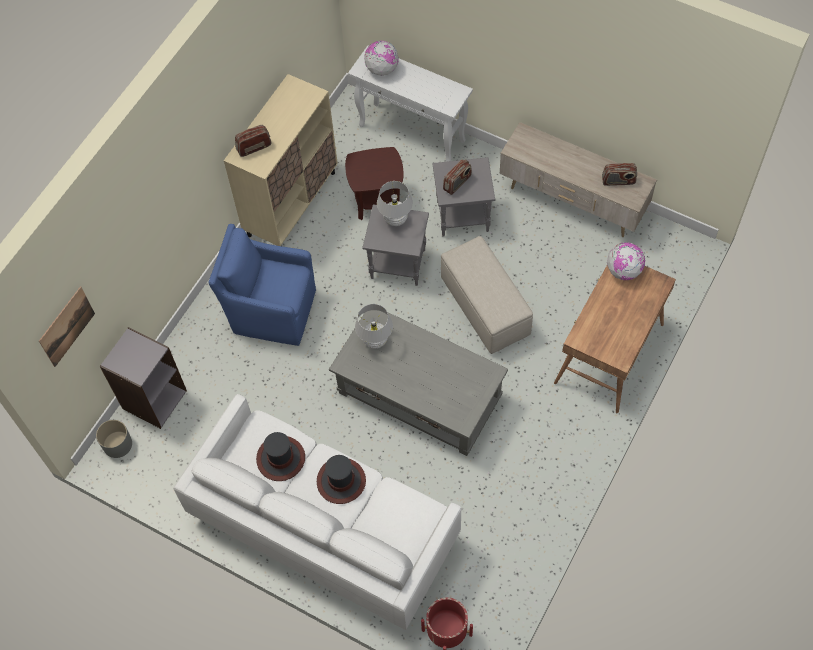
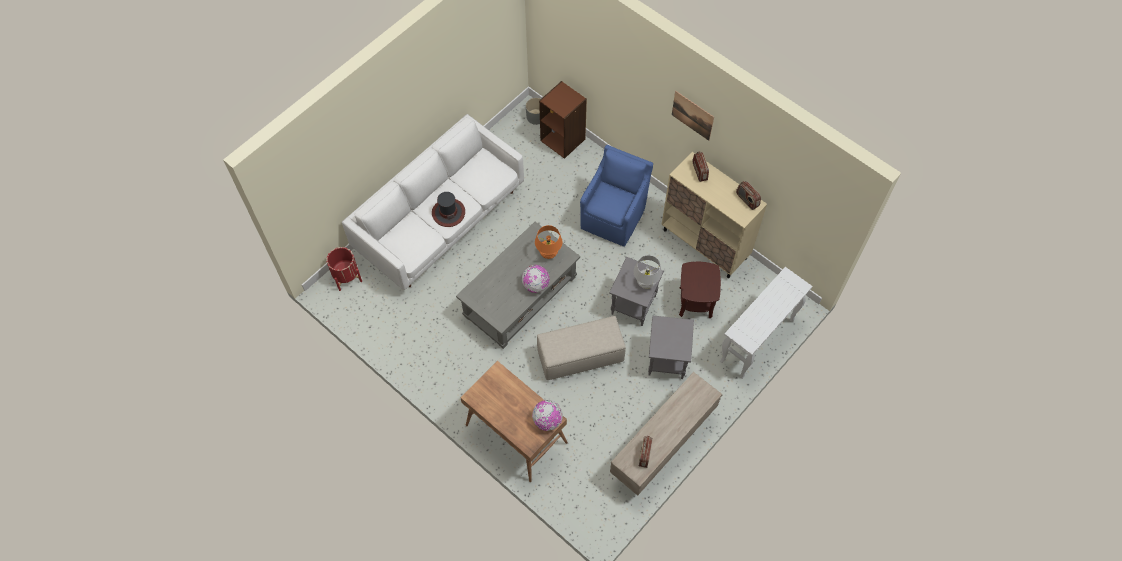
camera: 100 degrees right, 0 degrees up
(67, 326) = (559, 35): picture -> picture (692, 115)
(154, 399) = (563, 139): grey bookcase -> brown bookcase
(280, 459) = (475, 181): hat -> none
(375, 341) = (548, 253): white table lamp -> orange table lamp
(382, 69) = (784, 291): globe -> globe (535, 285)
(457, 183) = (670, 333): radio -> radio (747, 200)

